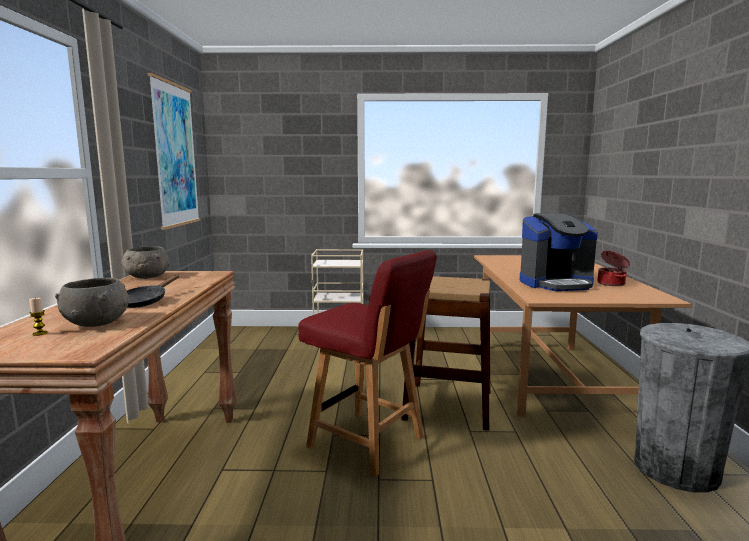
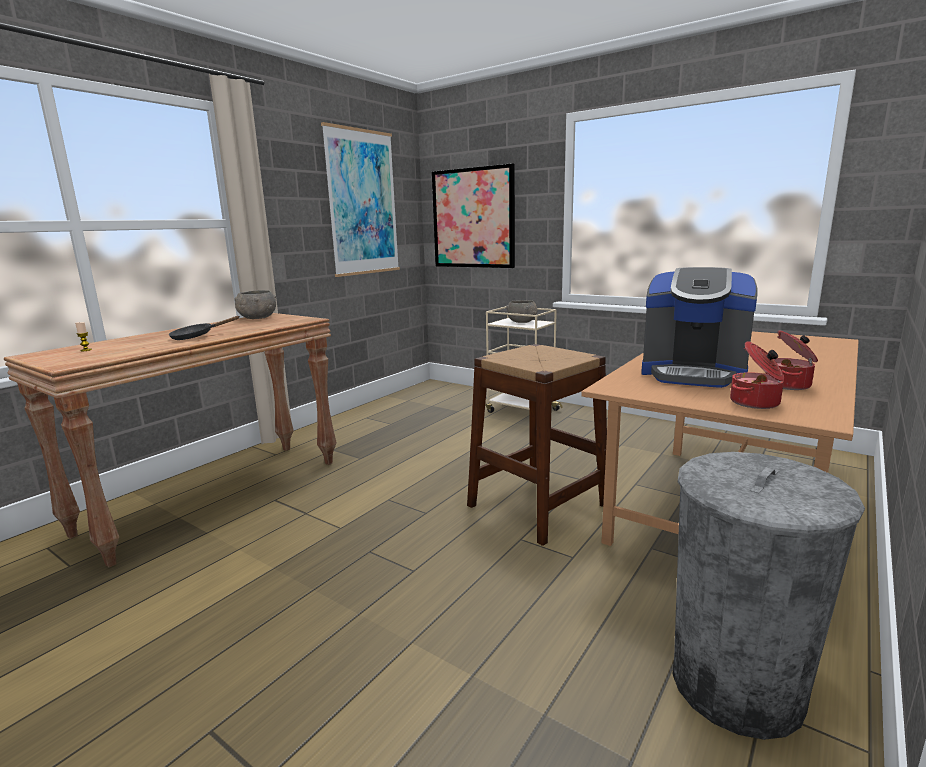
camera: 35 degrees right, 5 degrees up
(97, 323) = (128, 347): grey bowl -> grey bowl (522, 322)
(268, 173) = (473, 218): none -> picture
(368, 443) = (406, 516): red chair -> none
(623, 295) = (756, 403): none -> cooking pot

